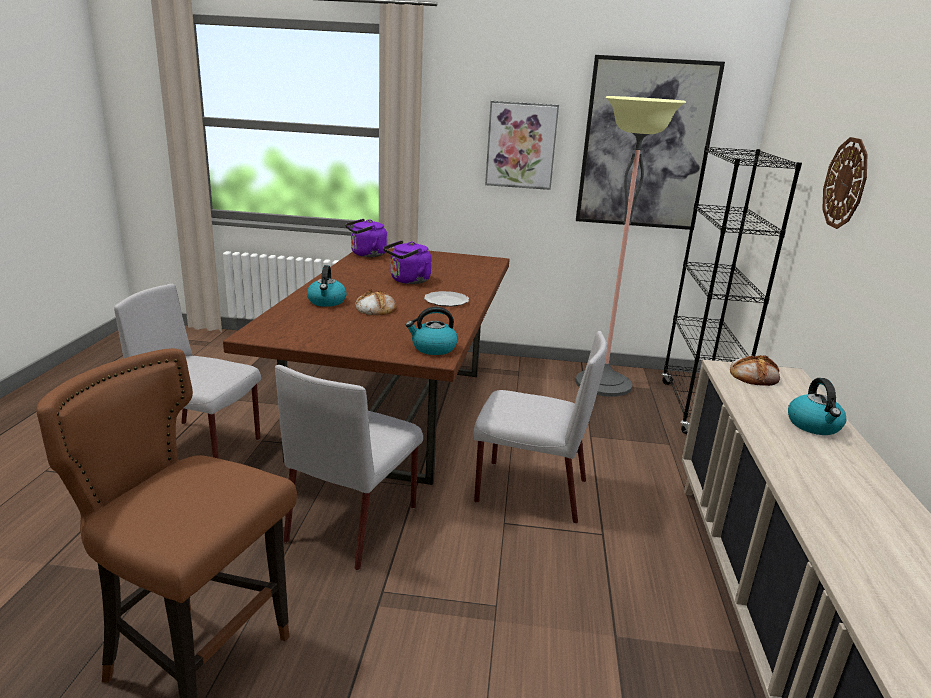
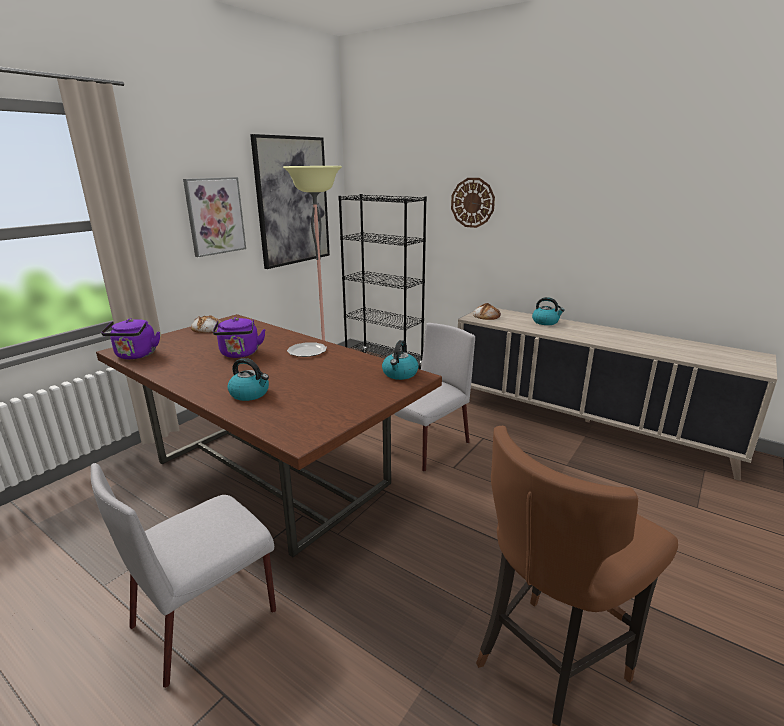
camera: 60 degrees left, 0 degrees up
(354, 522) = (413, 534): grey chair -> none
(375, 308) = (292, 378): bread -> bread (207, 328)

